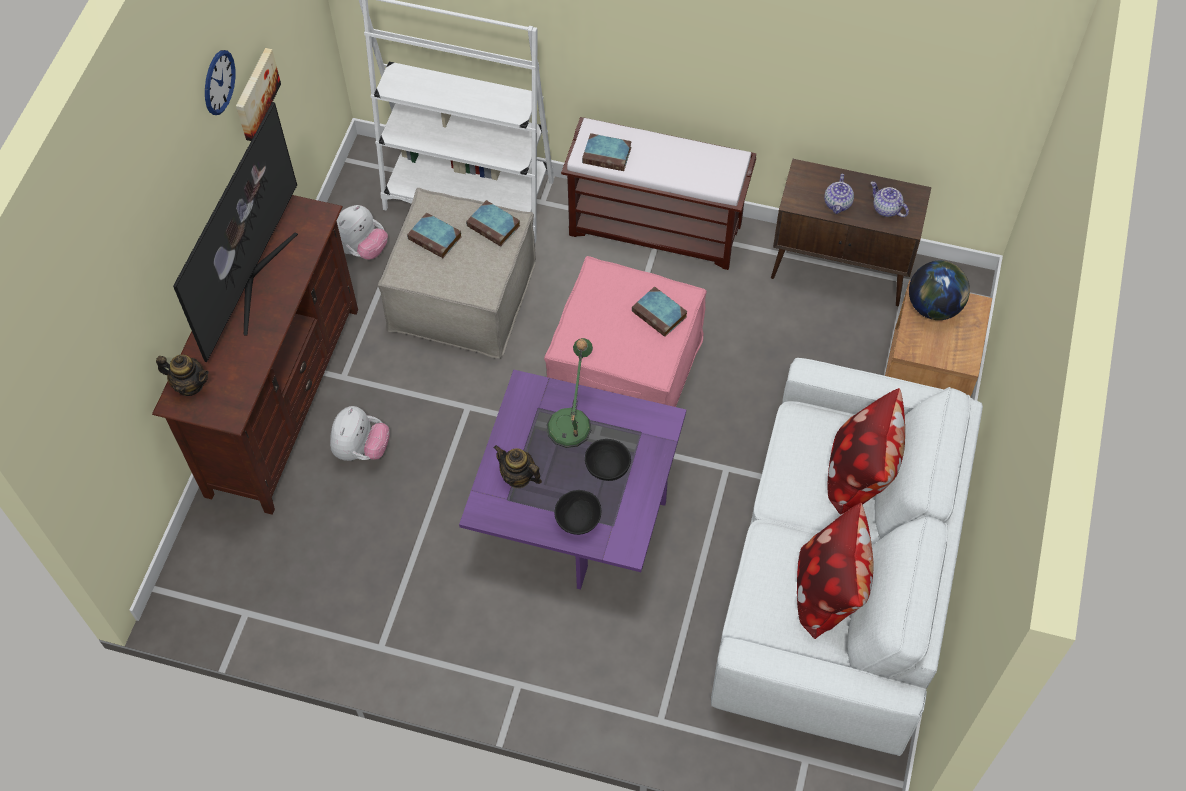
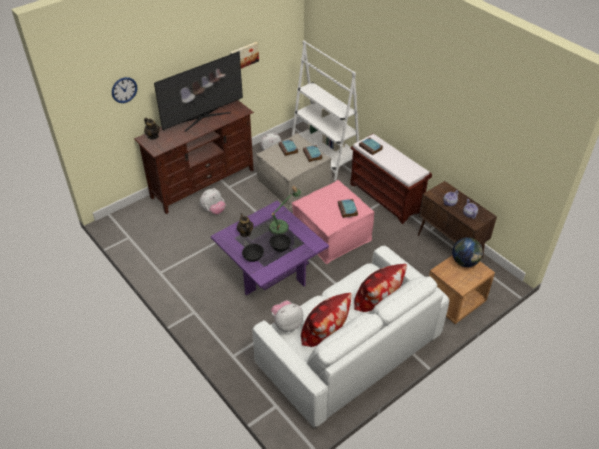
camera: 35 degrees right, 15 degrees down
(219, 82) = (223, 34): wall clock -> wall clock (124, 90)
(752, 614) = (287, 324): none -> plush toy

